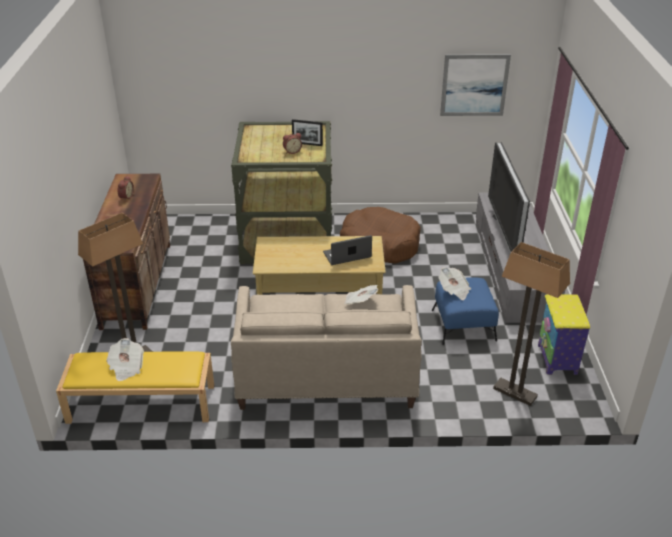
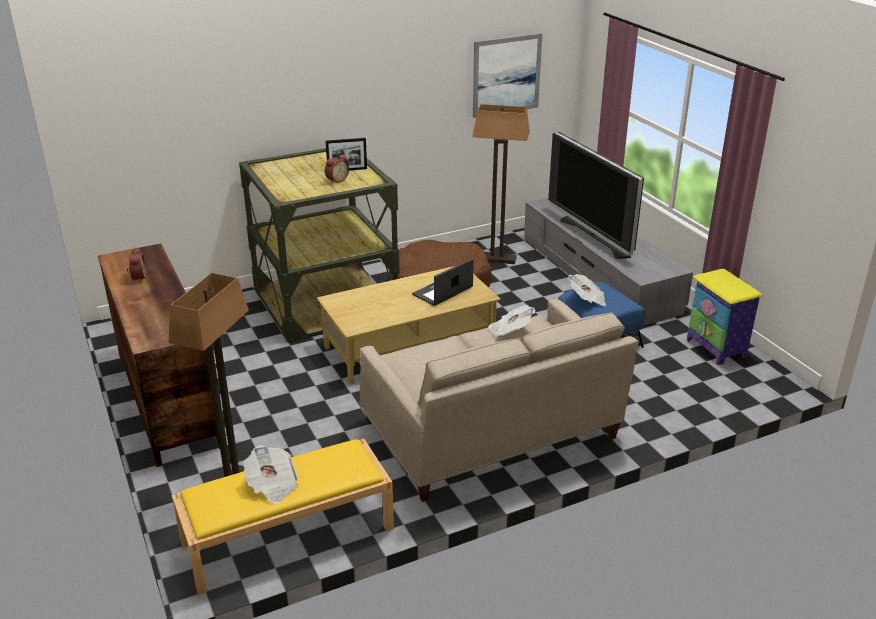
camera: 25 degrees left, 5 degrees down
(515, 392) = (704, 391): floor lamp -> floor lamp (497, 259)

